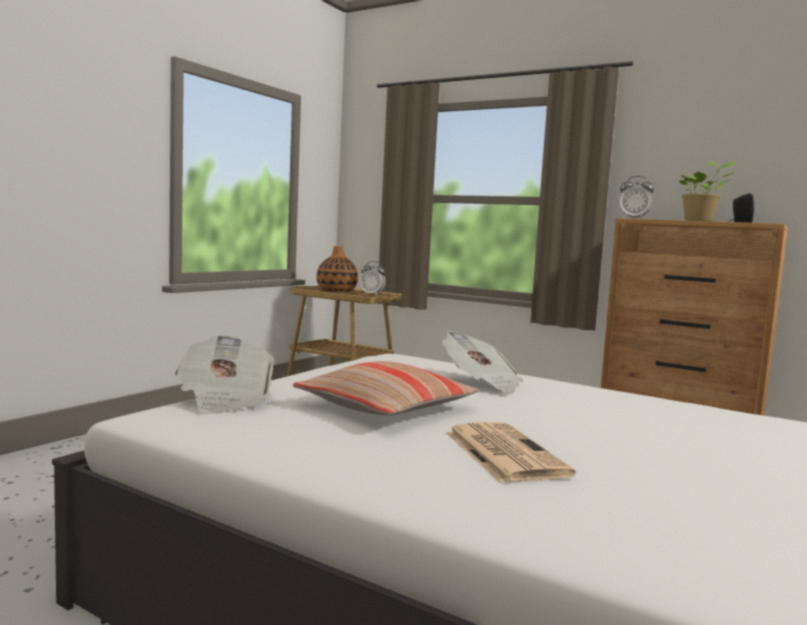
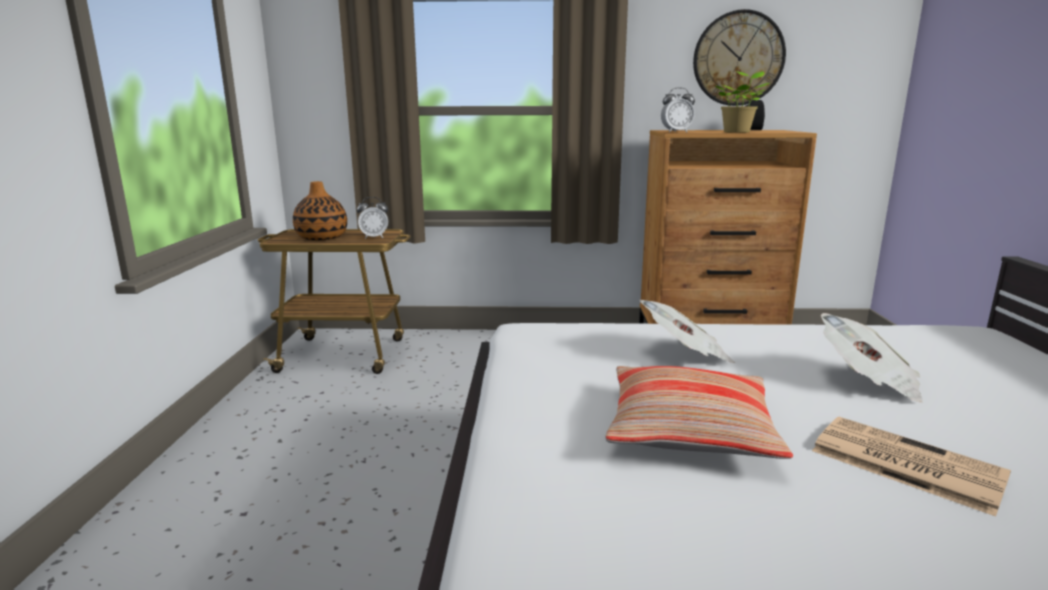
camera: 30 degrees left, 10 degrees up
(224, 400) = (526, 489): newspaper -> newspaper (868, 381)
(736, 153) = (738, 58): none -> wall clock

